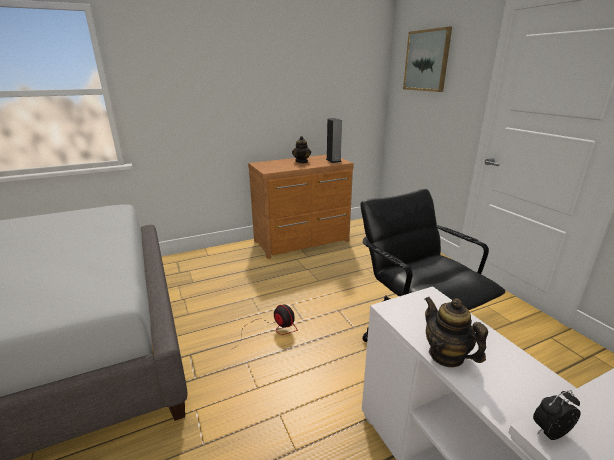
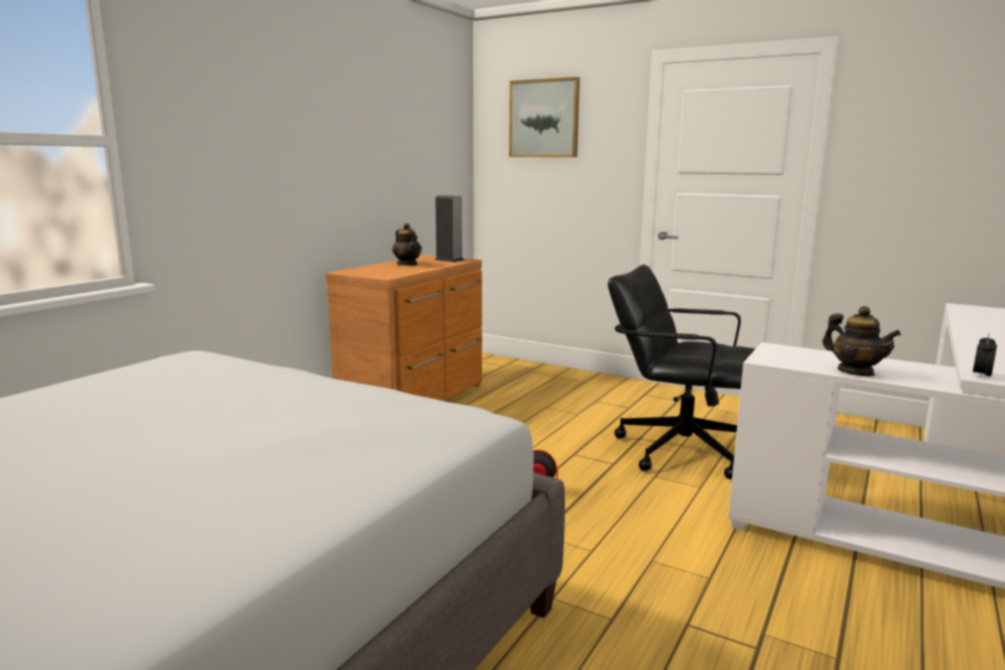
camera: 35 degrees left, 10 degrees down
(446, 355) = (855, 372): teapot -> teapot turned 150 degrees counterclockwise

